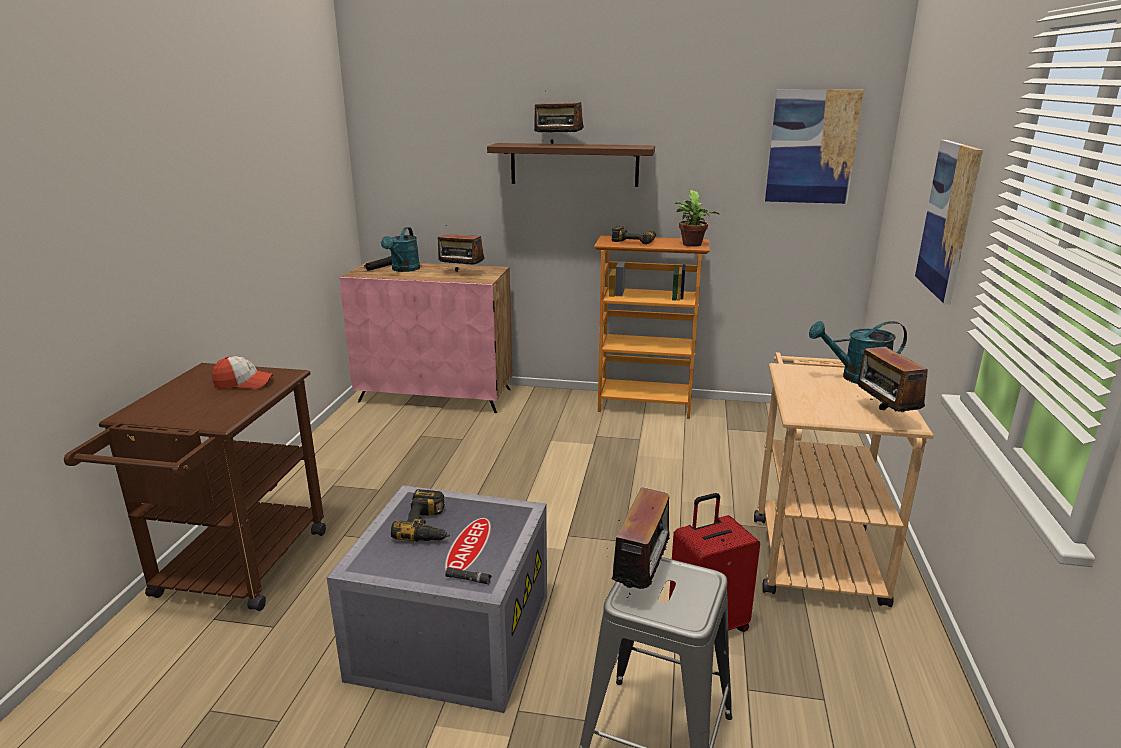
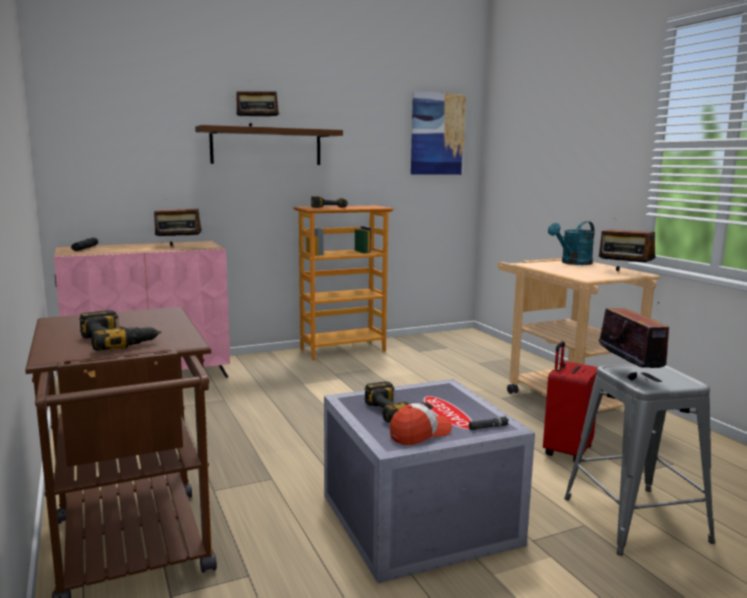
camera: 35 degrees left, 10 degrees down
(191, 407) = (119, 340): none -> power drill
(244, 383) = (136, 321): cap -> cap (420, 434)
(403, 269) = (113, 248): turquoise watering can -> none
(692, 245) = (375, 207): potted plant -> none
(948, 219) = (583, 160): picture -> none

